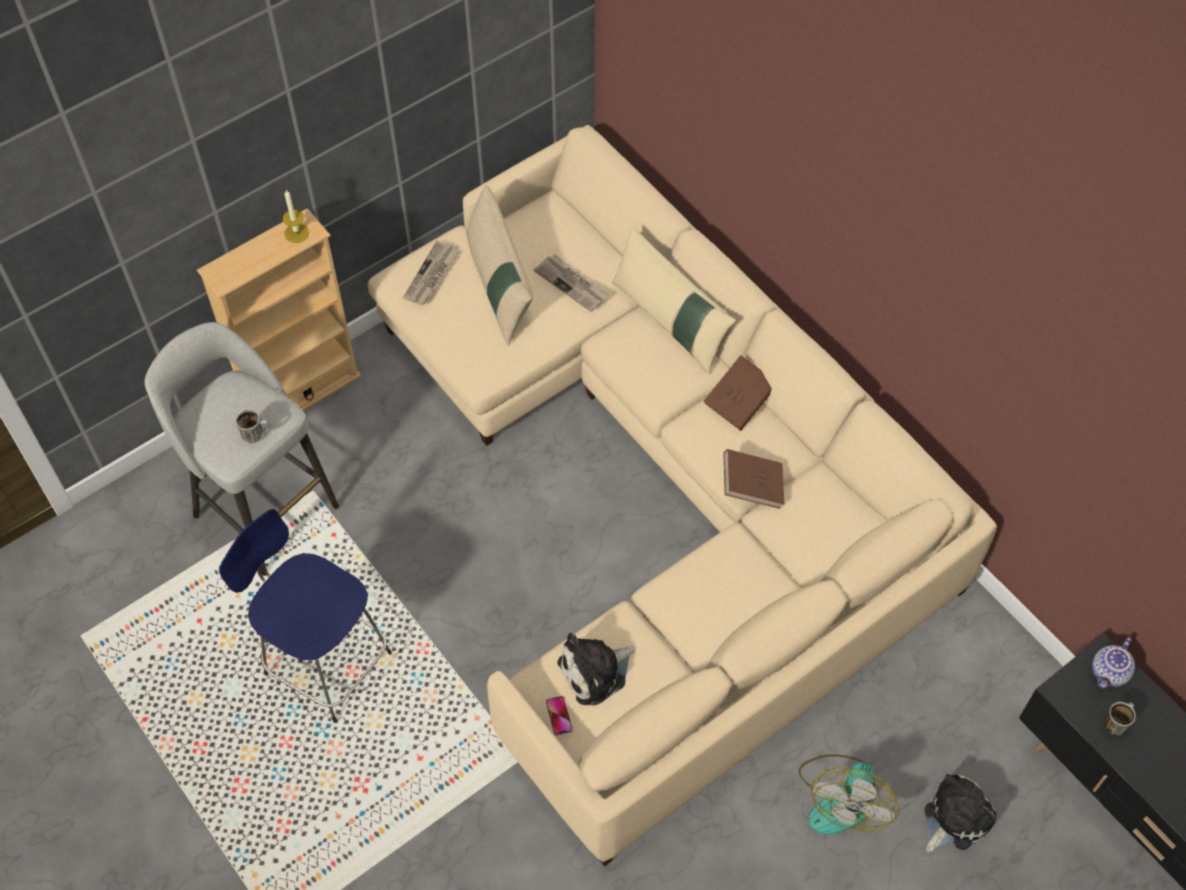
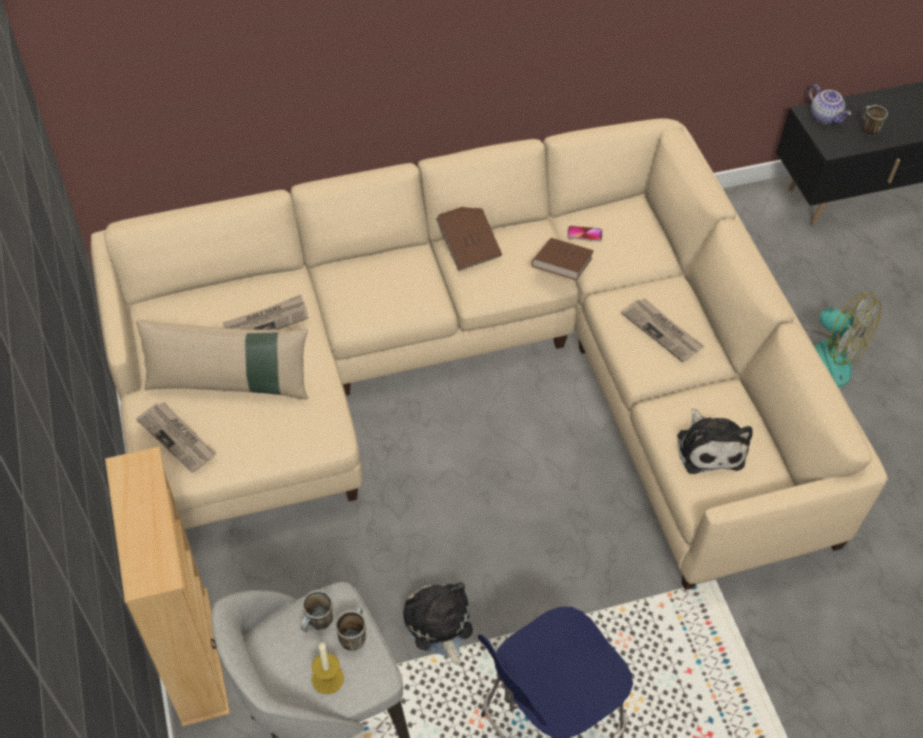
camera: 70 degrees left, 5 degrees down
(258, 409) = (318, 624): none -> mug
(296, 233) = (137, 478): candle -> candle (327, 678)
(559, 716) = (747, 491): phone -> phone (584, 234)
(670, 322) = (351, 266): beige pillow -> none
(715, 595) = (662, 331): none -> newspaper
(954, 818) = (855, 293): plush toy -> plush toy (439, 626)

